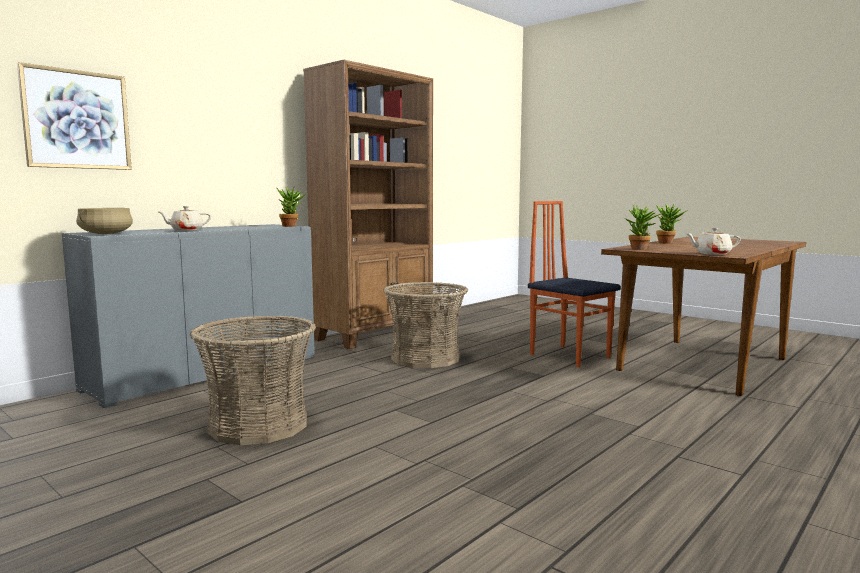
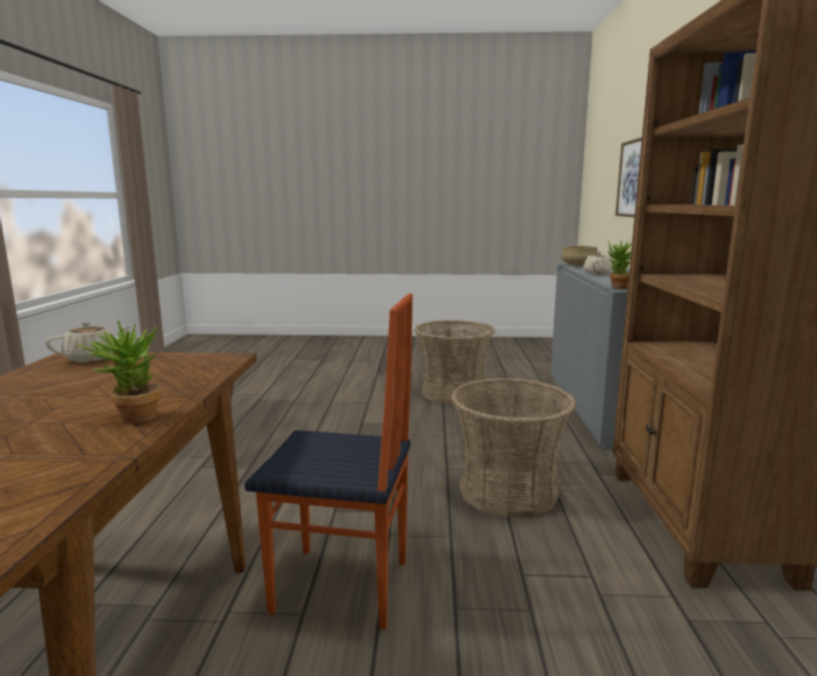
camera: 140 degrees right, 5 degrees up
(641, 249) = (195, 359): potted plant -> none

